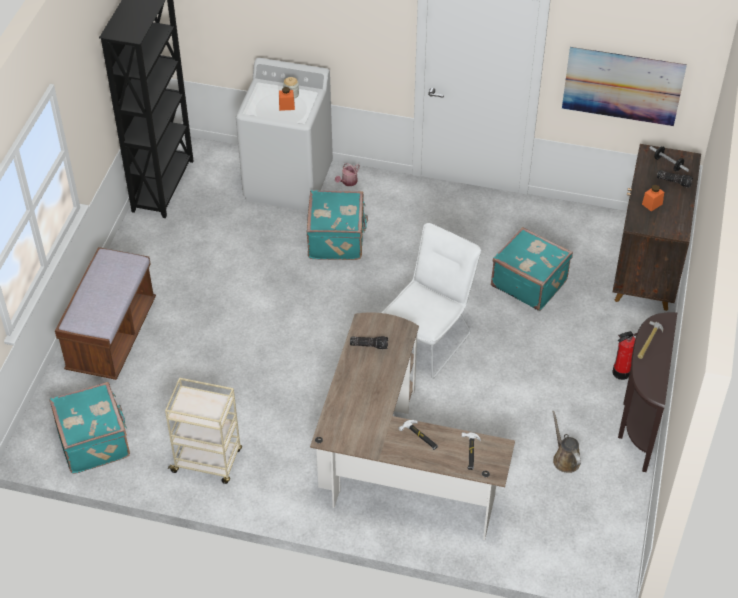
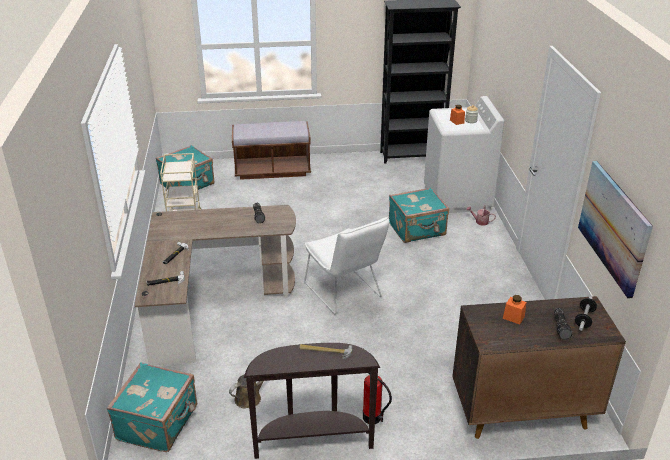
camera: 70 degrees right, 15 degrees down
(428, 338) = (345, 293): white chair -> white chair turned 45 degrees clockwise
(529, 282) = (444, 335): turquoise suitcase -> turquoise suitcase (159, 423)

